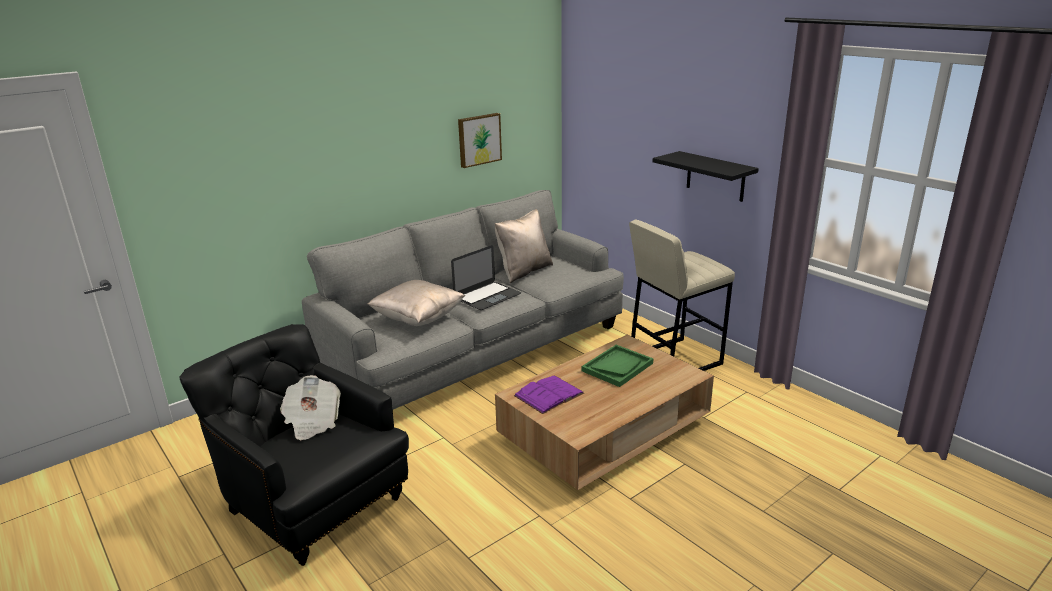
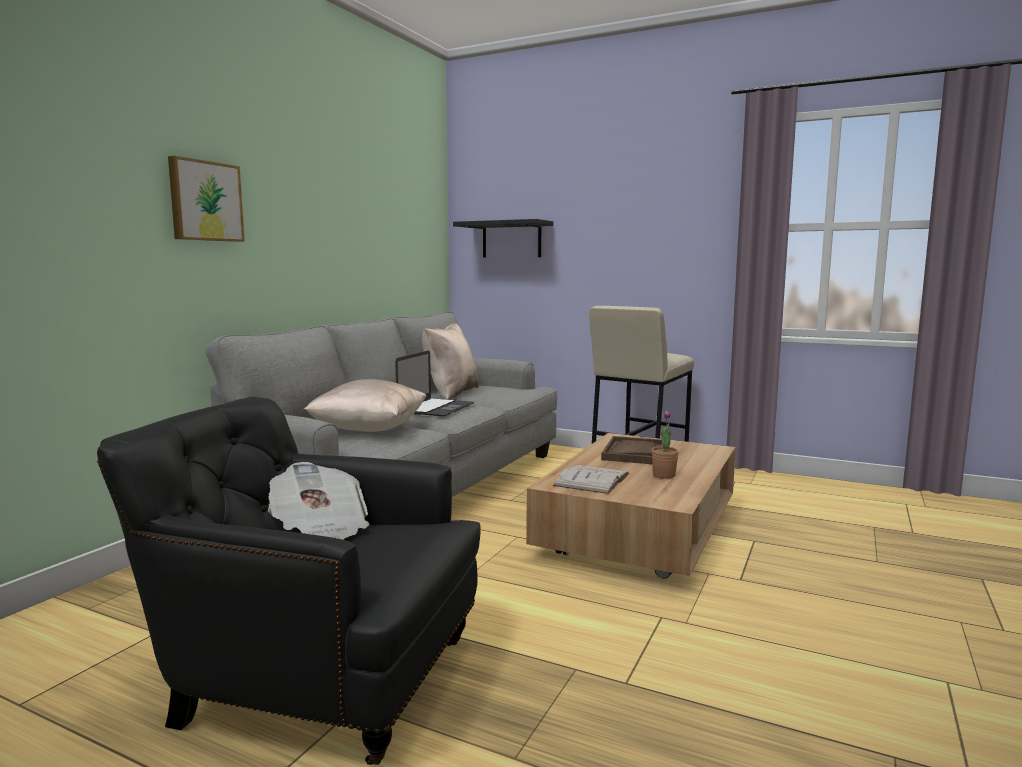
camera: 25 degrees left, 15 degrees down
(478, 139) = (381, 246): picture -> picture (205, 201)
(549, 394) = (592, 479): purple book -> white book
(608, 401) = (664, 475): none -> potted plant
(617, 367) = (634, 453): green tray -> brown tray
(715, 176) = (653, 267): black shelf -> black shelf (511, 240)

